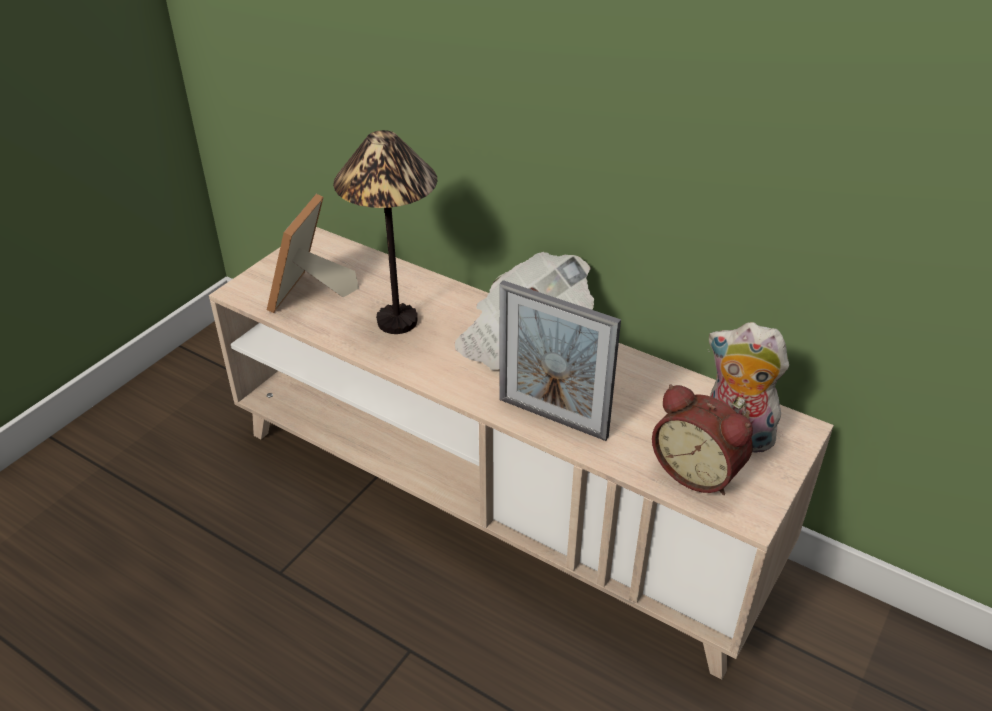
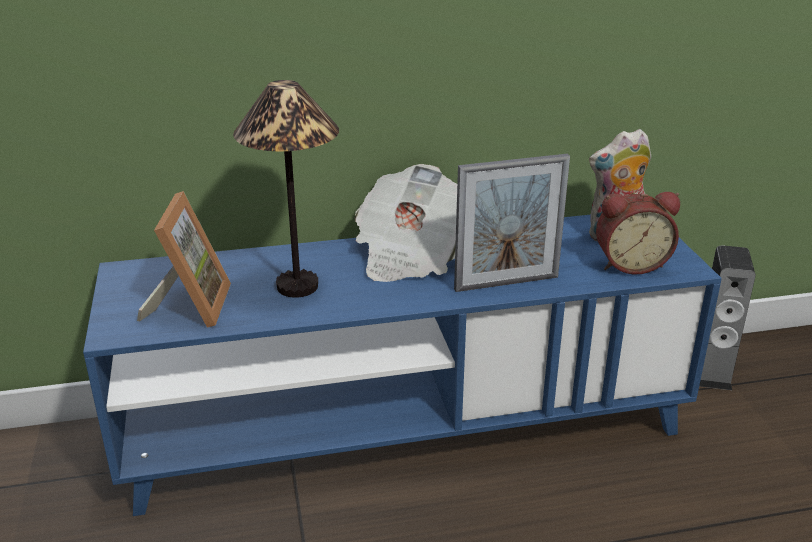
camera: 45 degrees left, 10 degrees down
(310, 296) = (190, 306): picture frame -> picture frame turned 150 degrees counterclockwise
(496, 499) = (406, 429): beige tv stand -> blue tv stand
(856, 651) = (711, 372): none -> speaker

